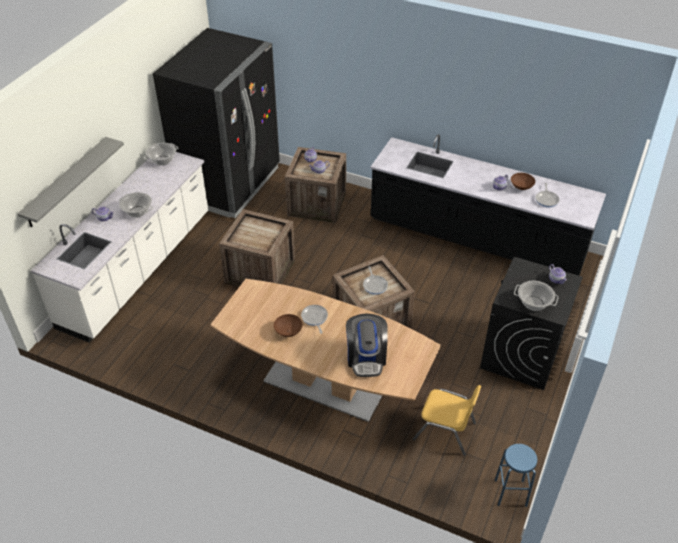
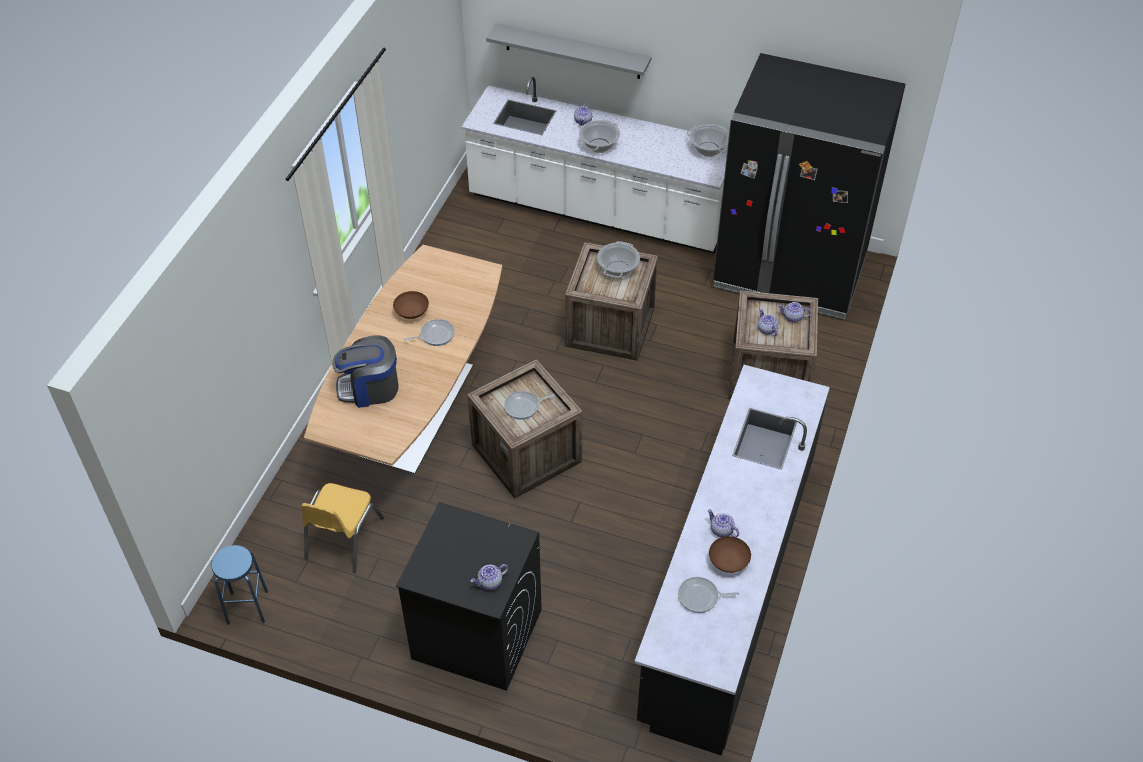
camera: 85 degrees right, 5 degrees up
(534, 303) = (439, 550): cooking pot -> cooking pot (618, 269)

